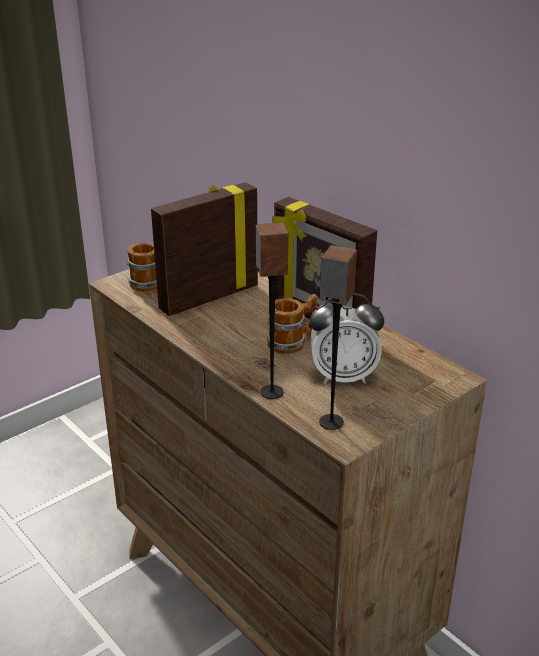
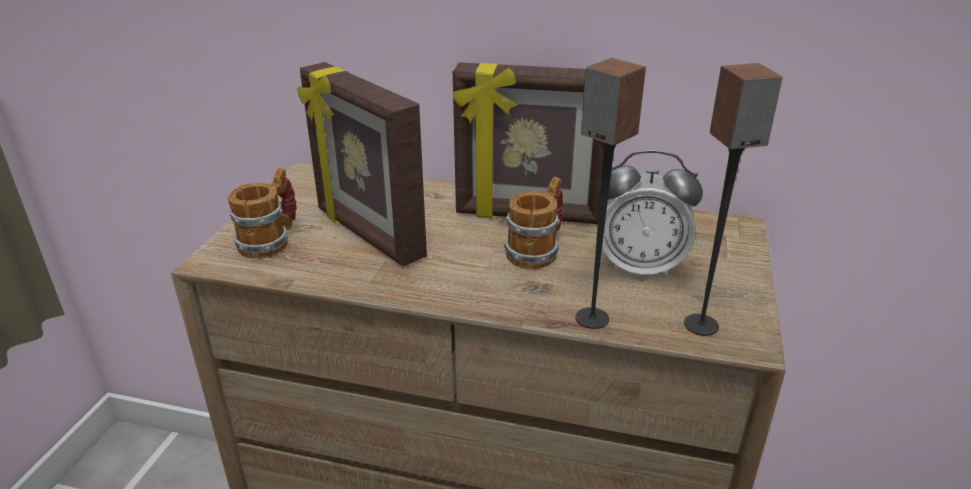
camera: 35 degrees left, 0 degrees up
(208, 297) = (367, 234): picture frame -> picture frame turned 60 degrees counterclockwise
(343, 376) = (639, 267): alarm clock -> alarm clock turned 45 degrees clockwise

